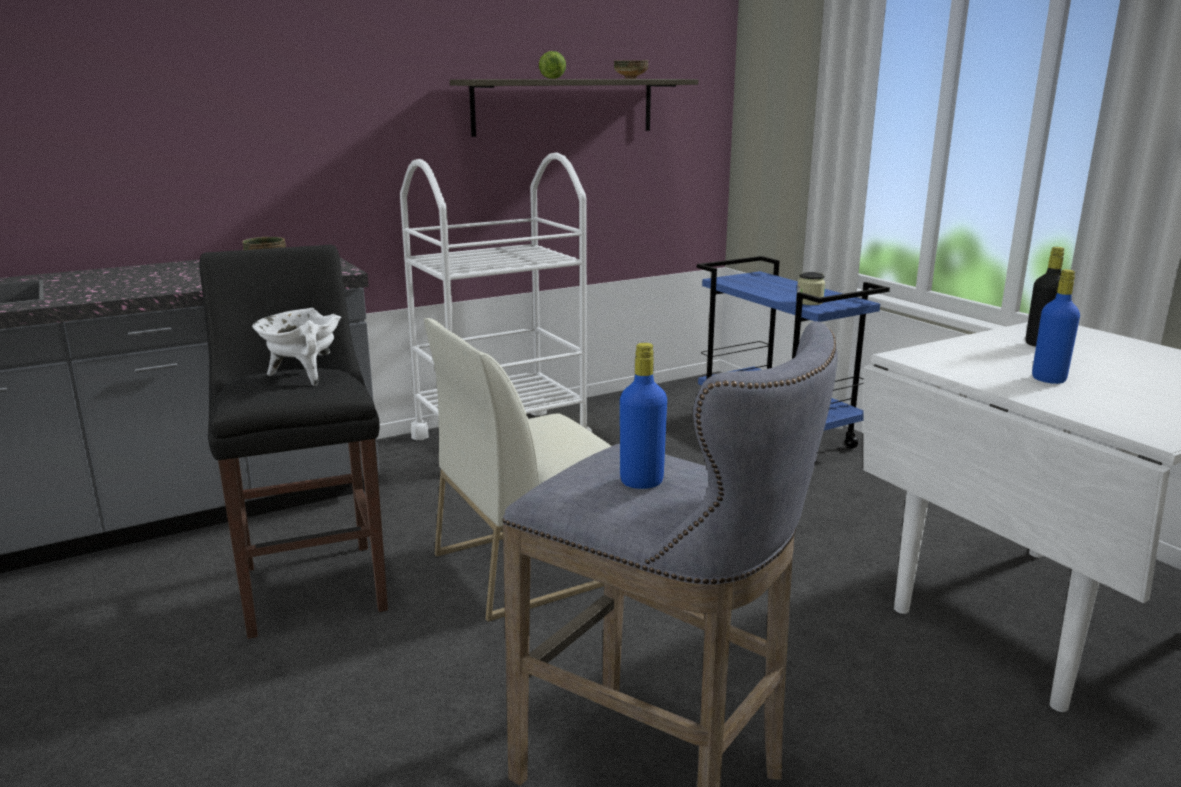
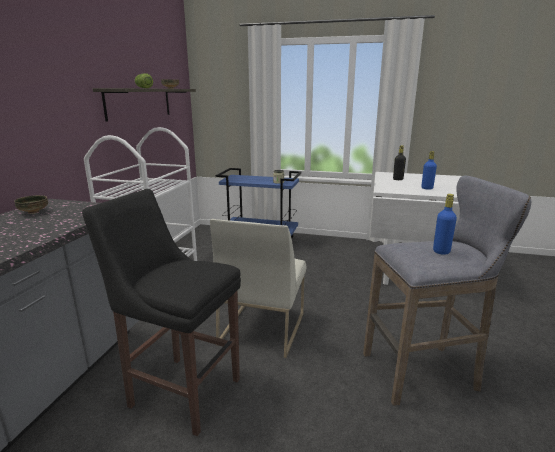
camera: 45 degrees left, 0 degrees up
(303, 376) = (181, 268): white cooking pot -> none

